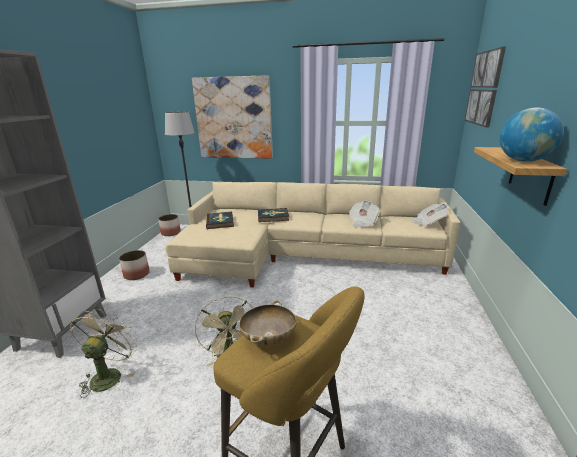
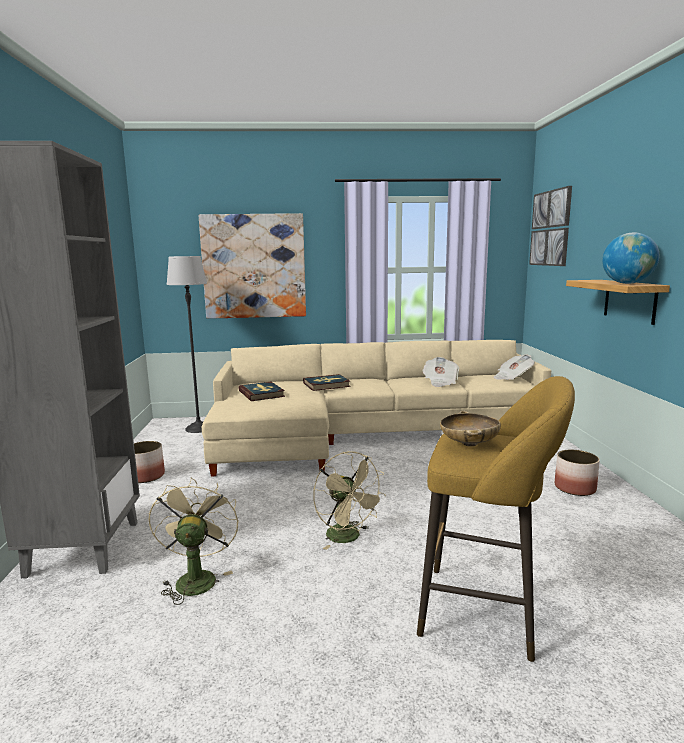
camera: 15 degrees left, 10 degrees down
(171, 233) = (160, 428): planter -> planter (575, 488)

